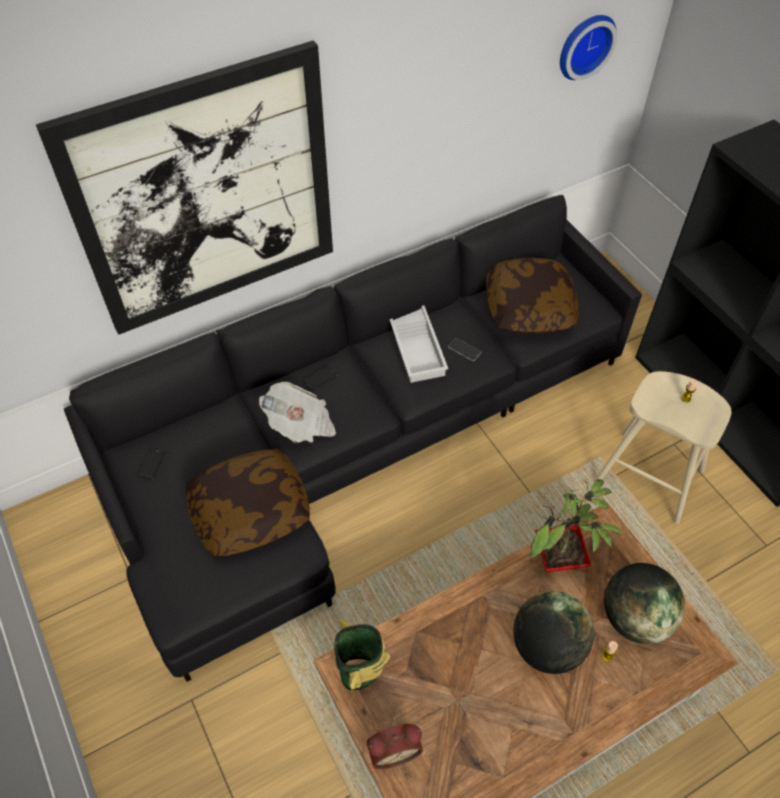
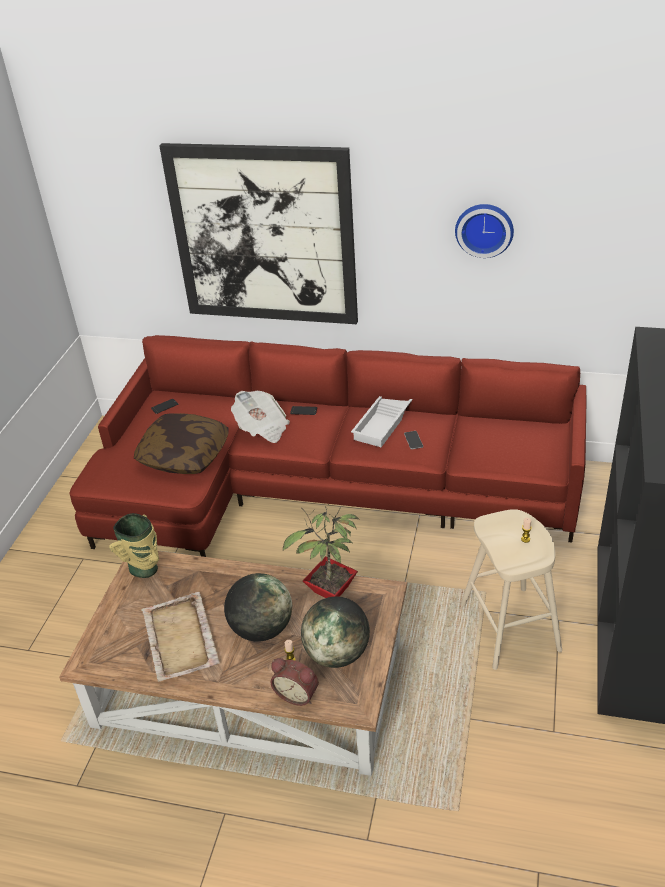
camera: 45 degrees right, 15 degrees down
(353, 445) = (320, 487): black sofa -> red sofa
(393, 749) = (115, 615): alarm clock -> alarm clock (297, 693)
(488, 720) = (180, 639): none -> beige tray
(528, 308) = (493, 440): pillow -> none
(584, 45) = (608, 233): wall clock -> wall clock (484, 229)

